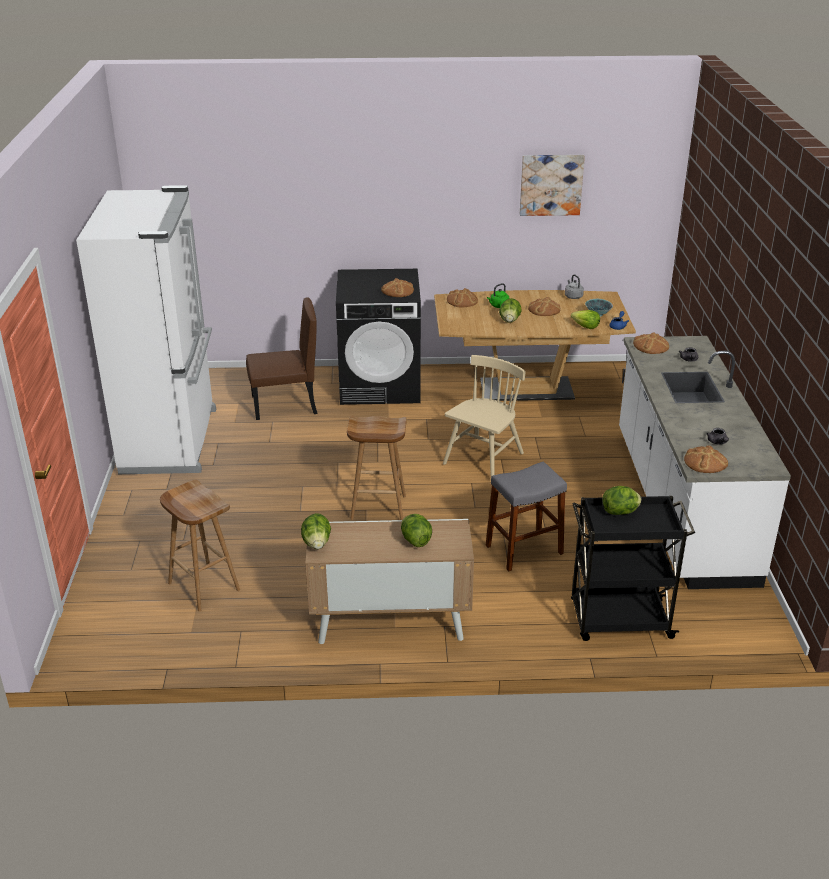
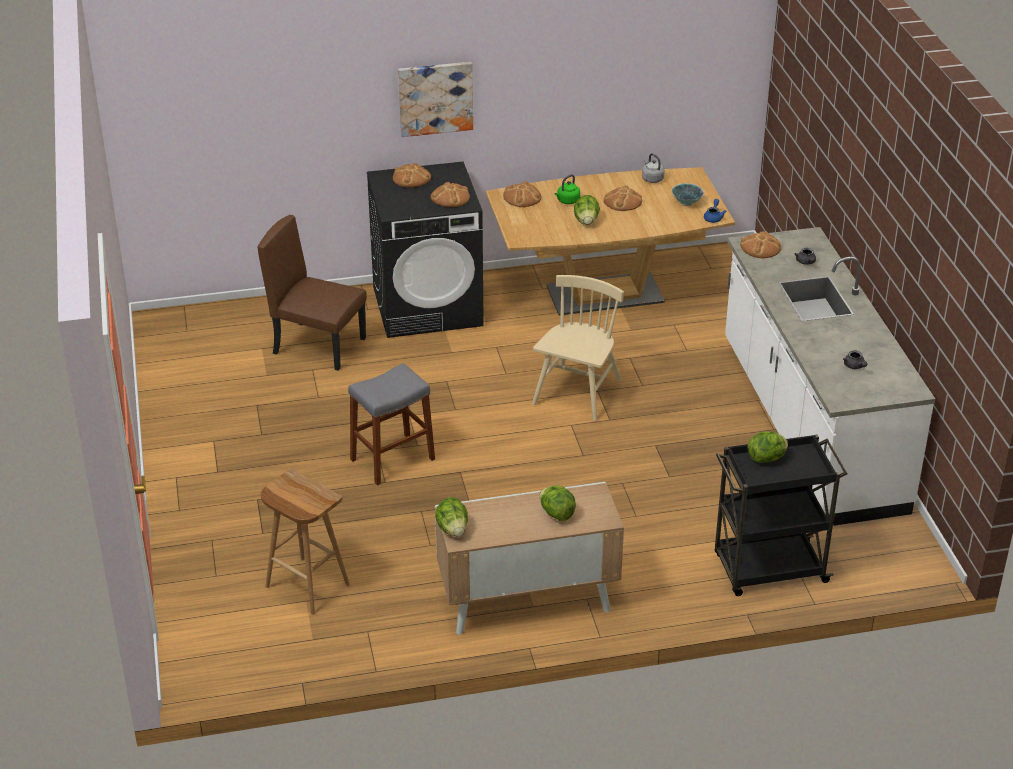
camera: 10 degrees left, 5 degrees up
(172, 440) = (199, 407): white fridge -> none
(284, 405) = (319, 345): brown chair -> brown chair turned 135 degrees counterclockwise
(377, 508) = (473, 468): brown stool -> none
(524, 550) = (650, 500): grey stool -> grey stool (392, 459)
(551, 184) = (619, 51): picture -> picture (435, 98)
(585, 326) = (676, 221): lettuce -> none
(705, 462) = (846, 392): bread -> bread (411, 178)

